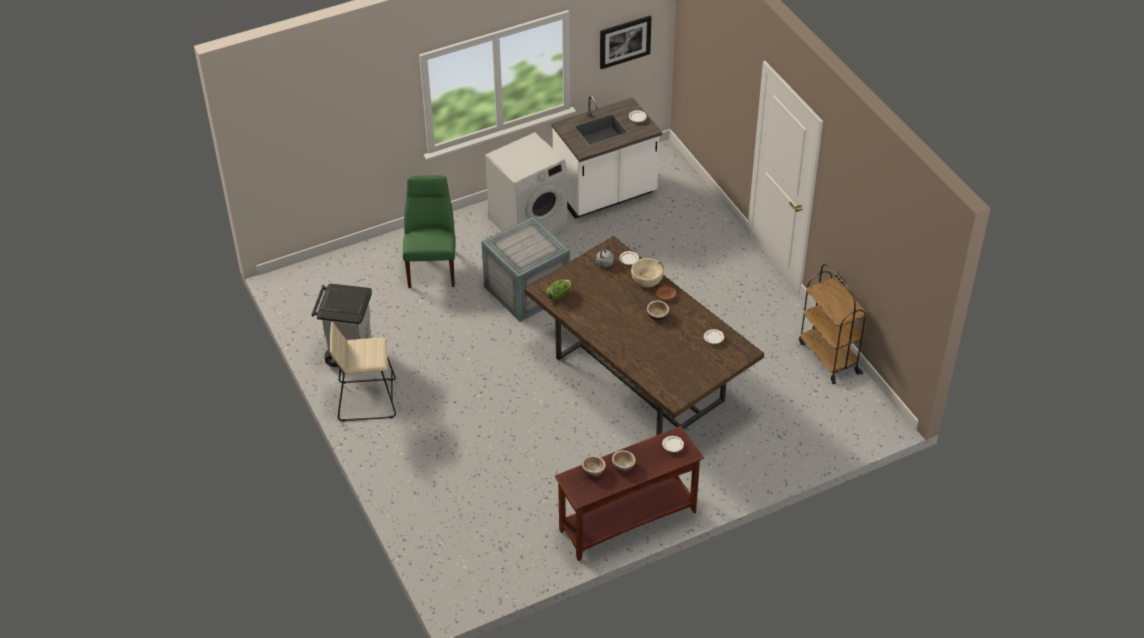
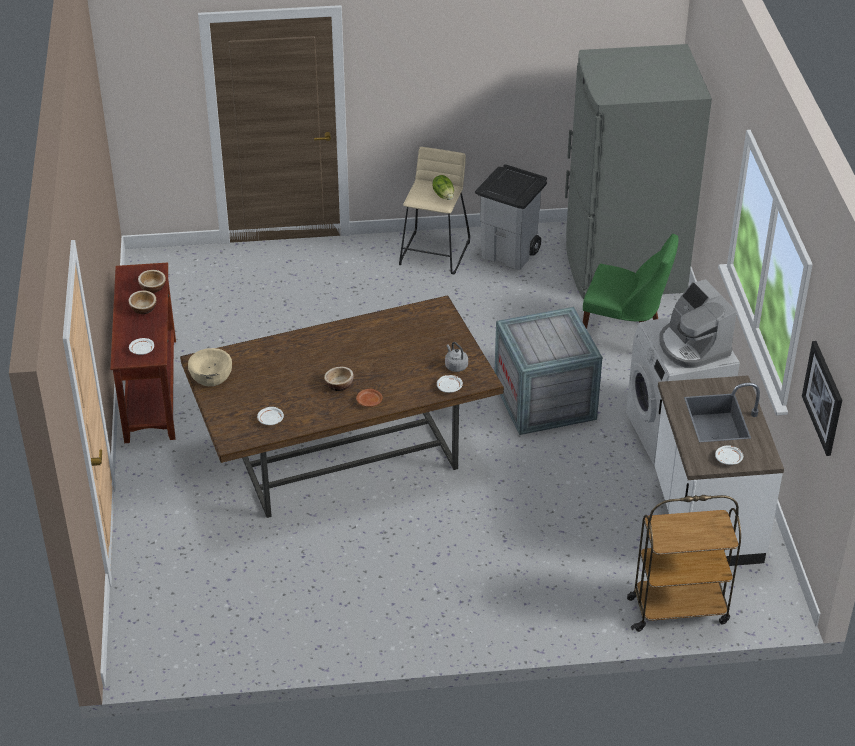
camera: 110 degrees right, 5 degrees down
(342, 284) = (623, 266): none -> grey fridge
(530, 154) = (692, 346): none -> coffee machine
(558, 295) = (421, 317): lettuce -> lettuce (444, 195)
(647, 279) = (407, 394): beige bowl -> beige bowl (211, 376)
(828, 357) = (278, 644): brown cart -> brown cart (679, 611)

